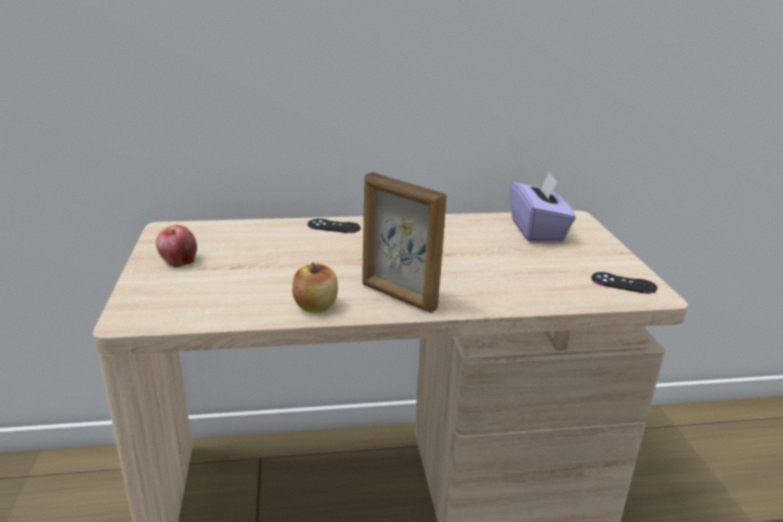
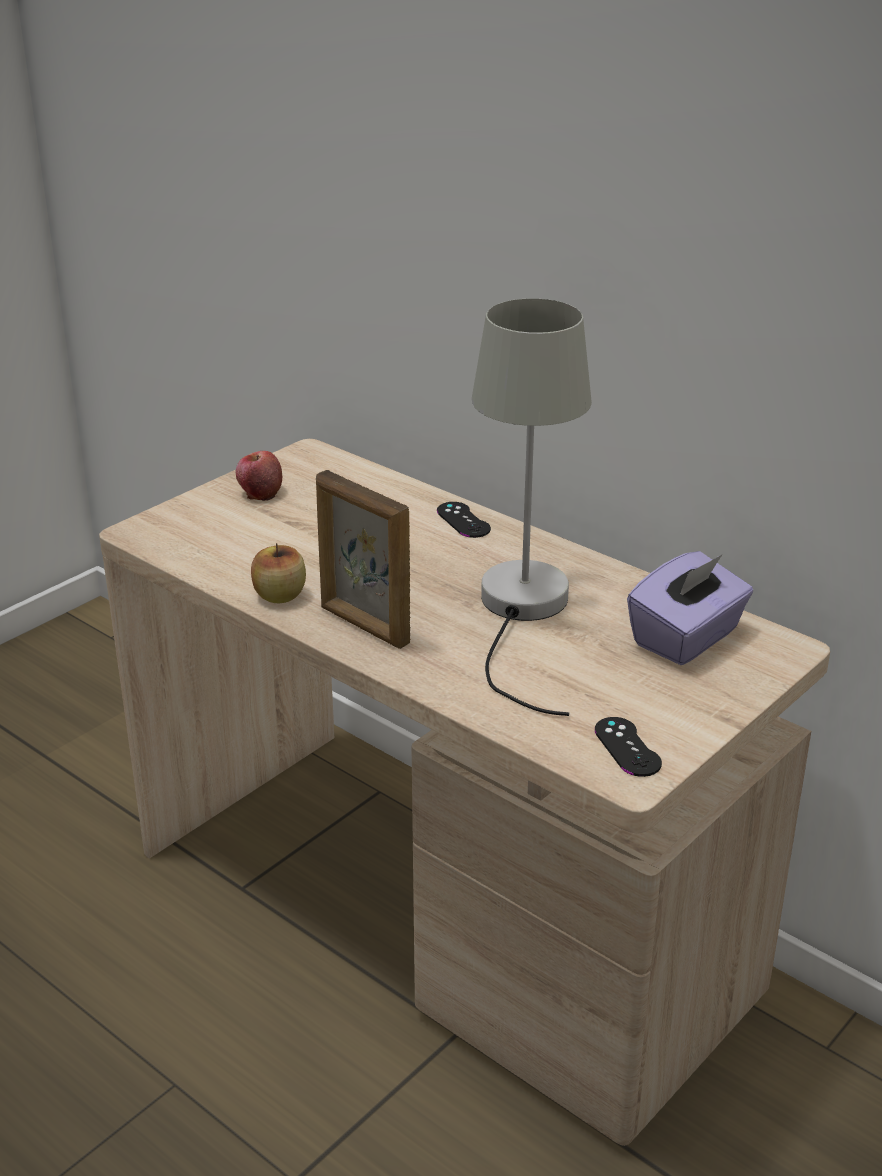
camera: 50 degrees right, 5 degrees up
(398, 297) = (364, 626): picture frame -> picture frame turned 45 degrees counterclockwise
(455, 252) = (522, 612): none -> grey table lamp

